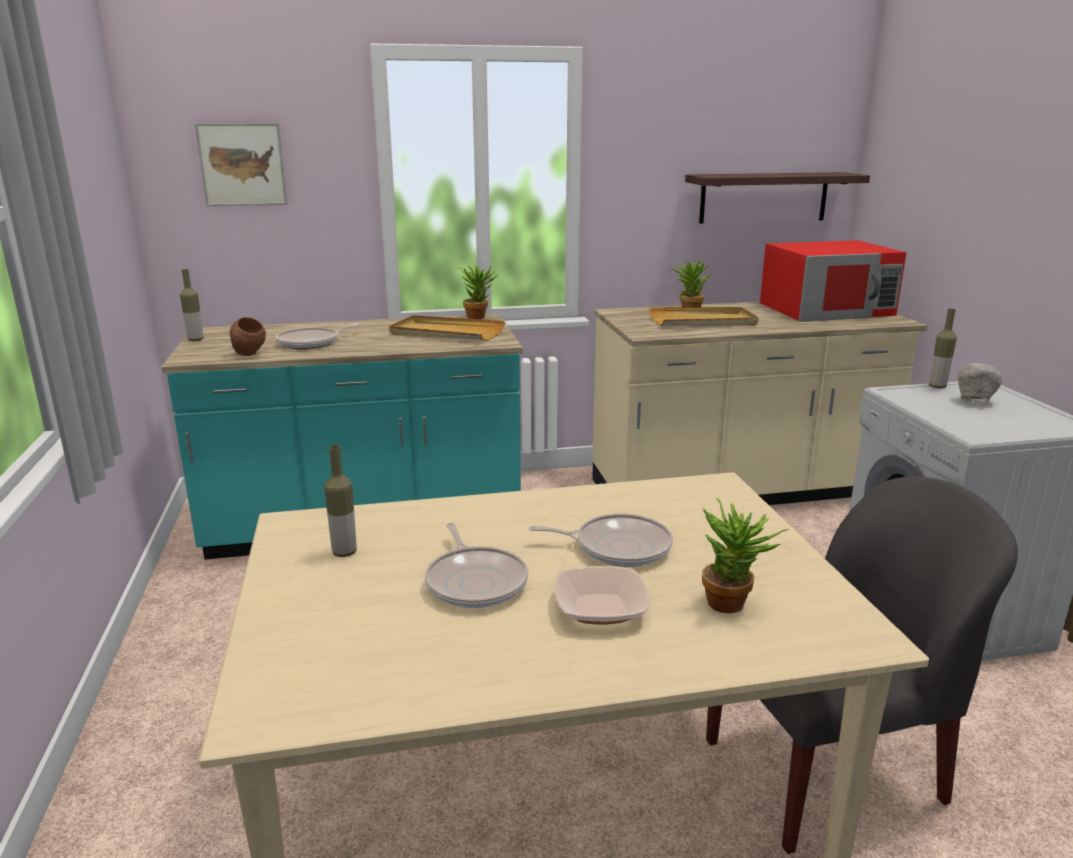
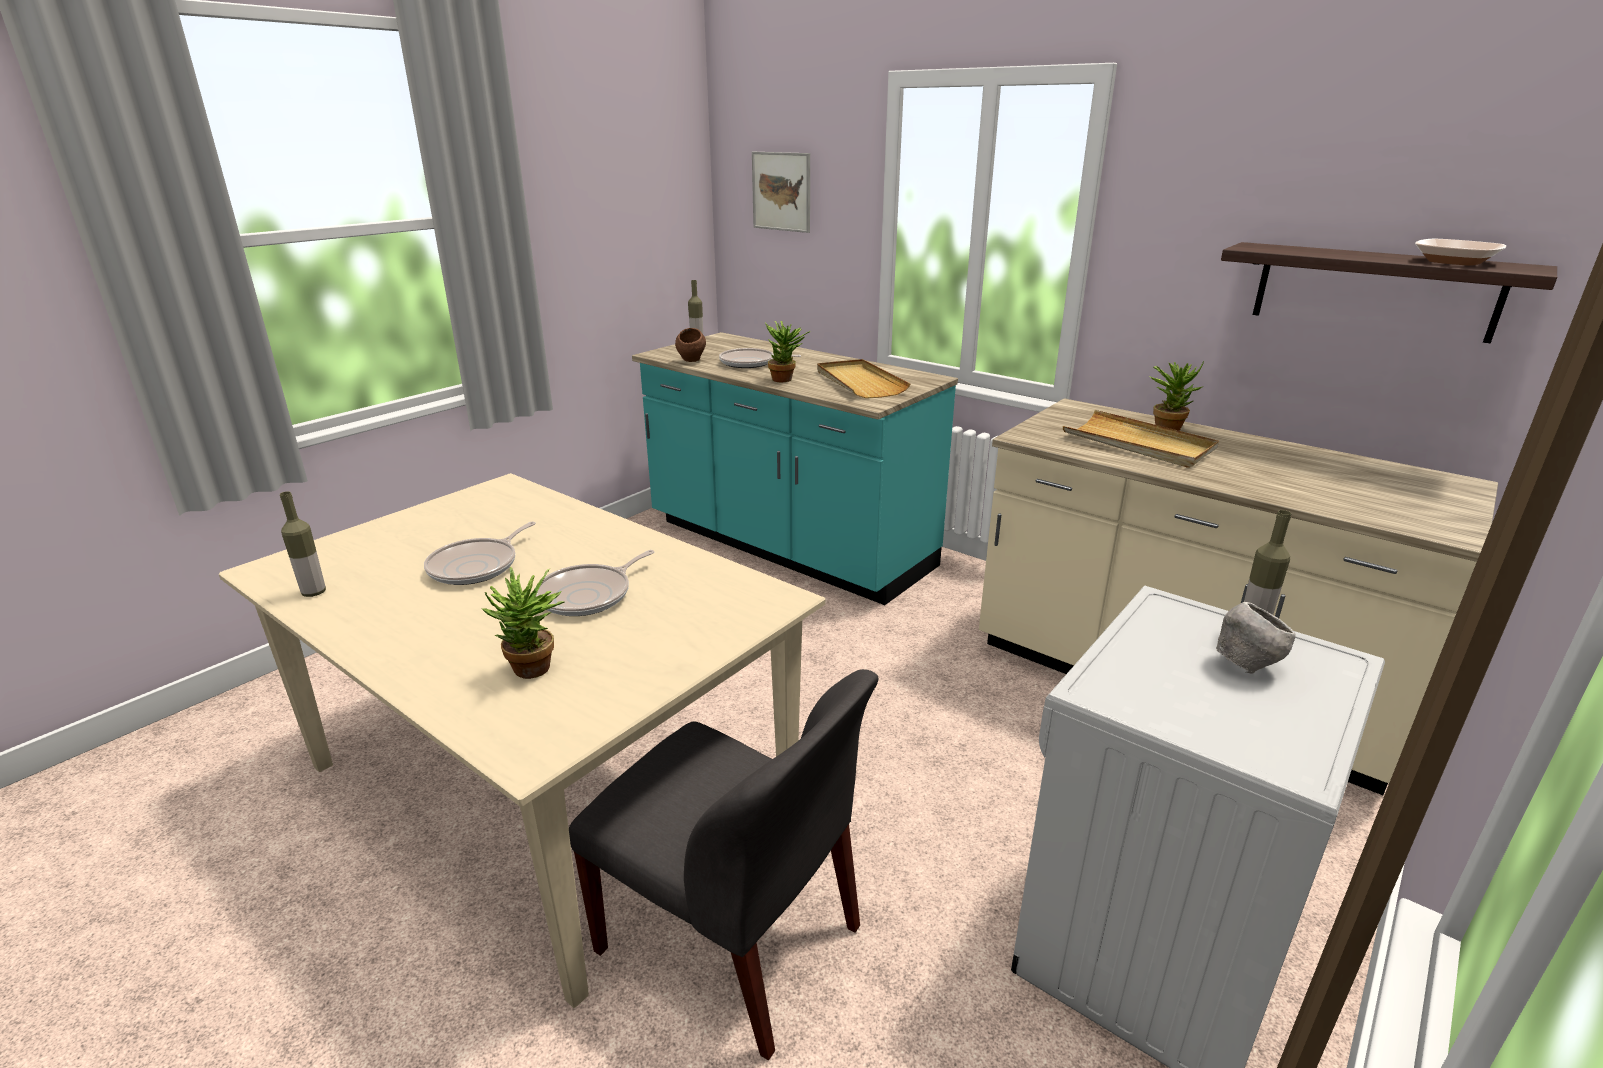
camera: 50 degrees right, 5 degrees up
(344, 552) = (479, 514): bottle -> bottle (314, 592)
(478, 316) = (930, 375): potted plant -> potted plant (786, 380)
(600, 609) = (475, 621): bowl -> bowl (1454, 262)
(617, 547) = (589, 595): frying pan -> frying pan turned 75 degrees clockwise
(827, 309) = (1378, 482): red microwave -> none

